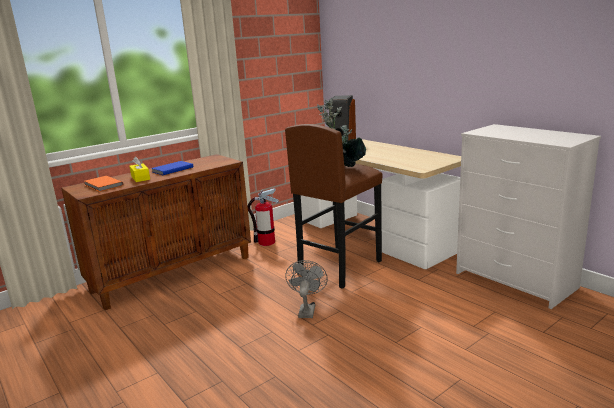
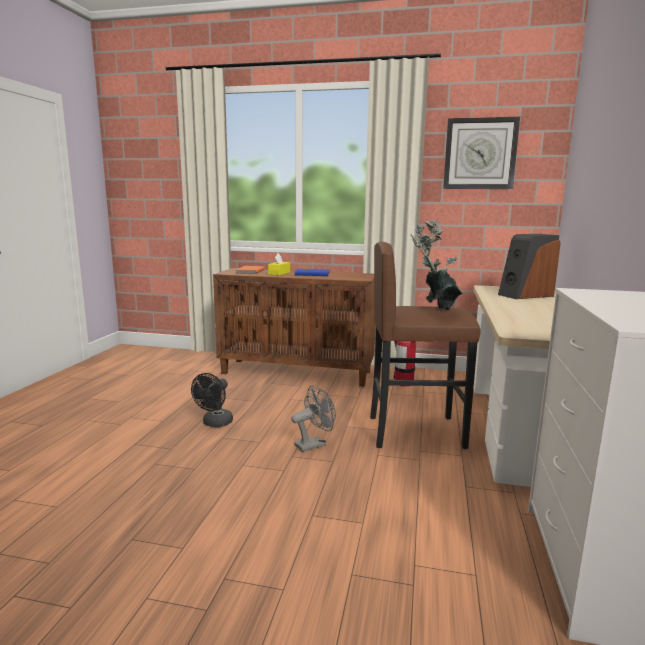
camera: 50 degrees right, 5 degrees down
(208, 344) = (215, 423): none -> black fan
(267, 34) = (480, 154): none -> wall clock

